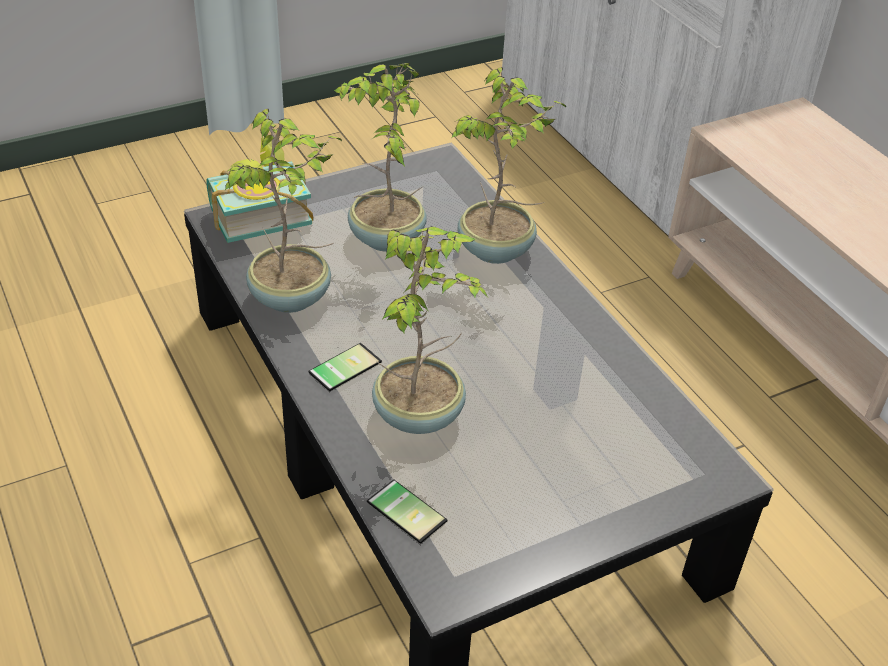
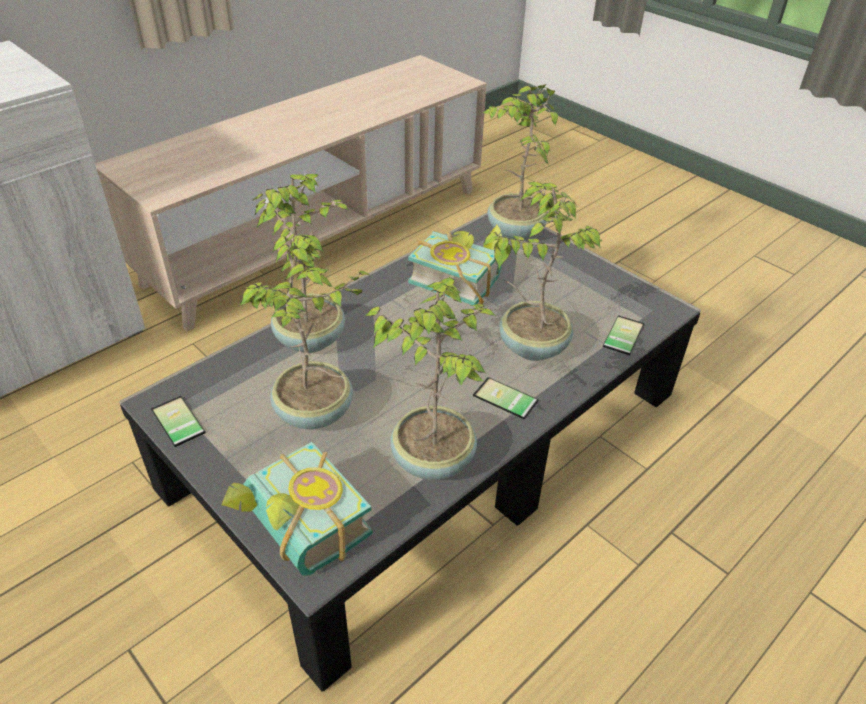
camera: 105 degrees left, 0 degrees up
(410, 166) = (174, 422): none -> phone
(577, 386) = (459, 278): none -> book
(684, 476) = (514, 232): none -> potted plant

